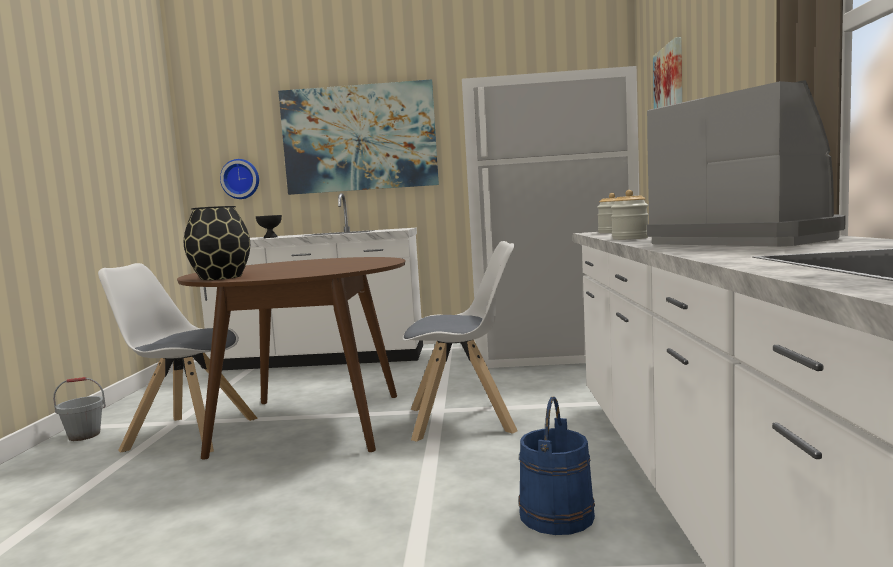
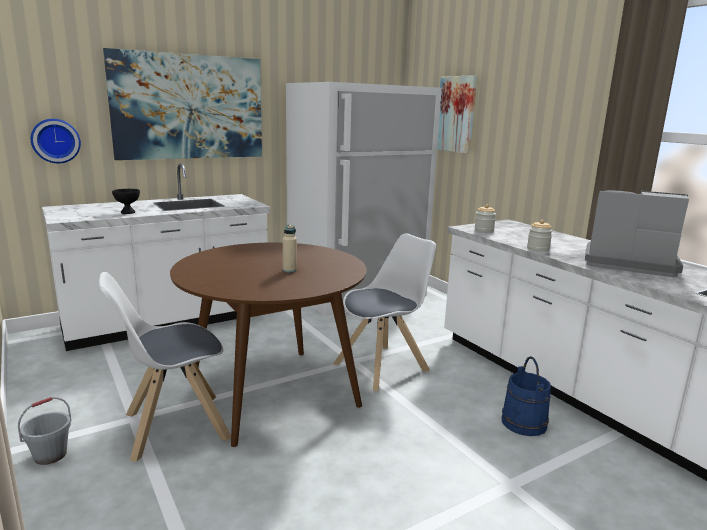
camera: 35 degrees left, 10 degrees up
(220, 278) = (255, 291): black vase -> none
(301, 268) = (289, 270): none -> beige bottle

